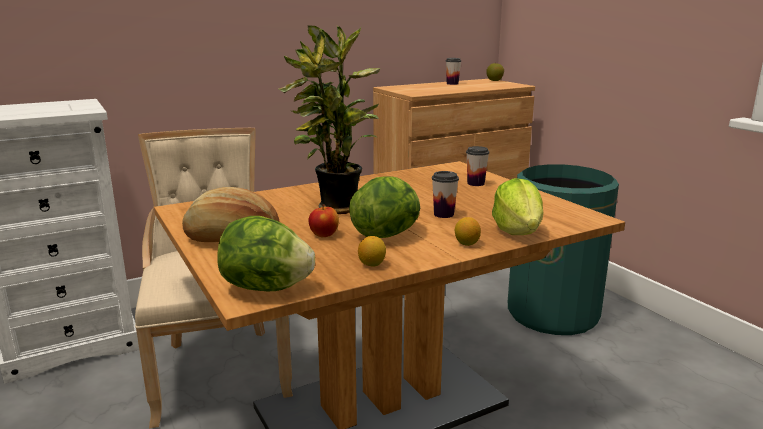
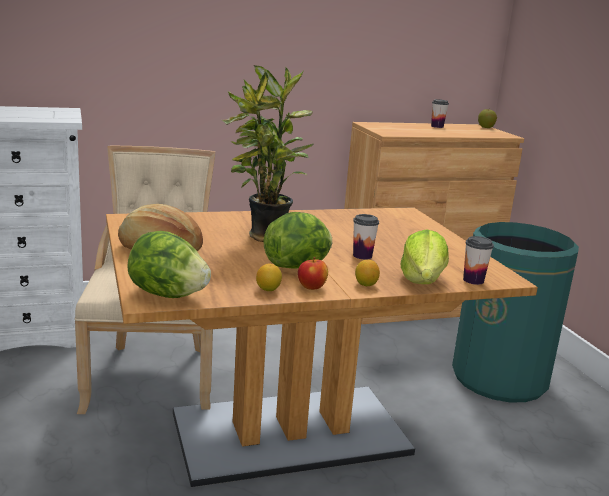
camera: 10 degrees right, 0 degrees up
(324, 235) = (241, 258): apple -> apple (311, 287)
(475, 183) = (414, 231): cup -> cup (473, 280)

